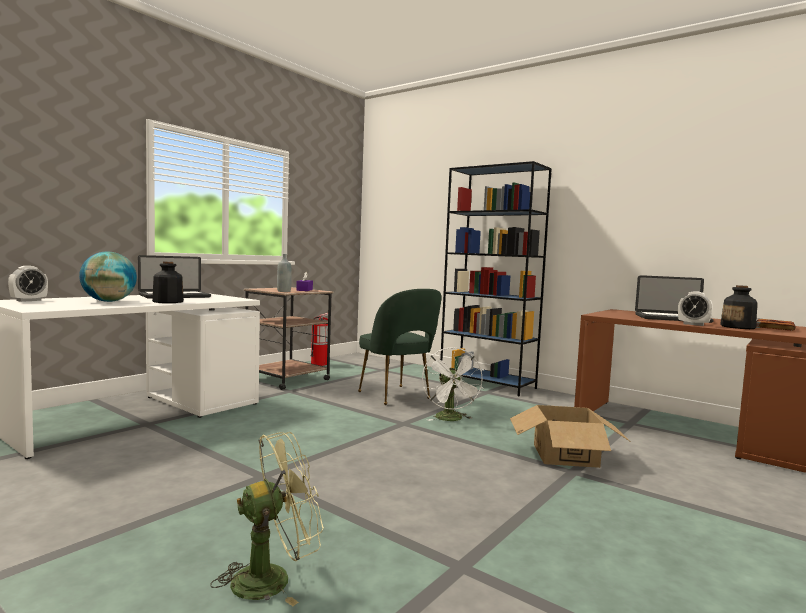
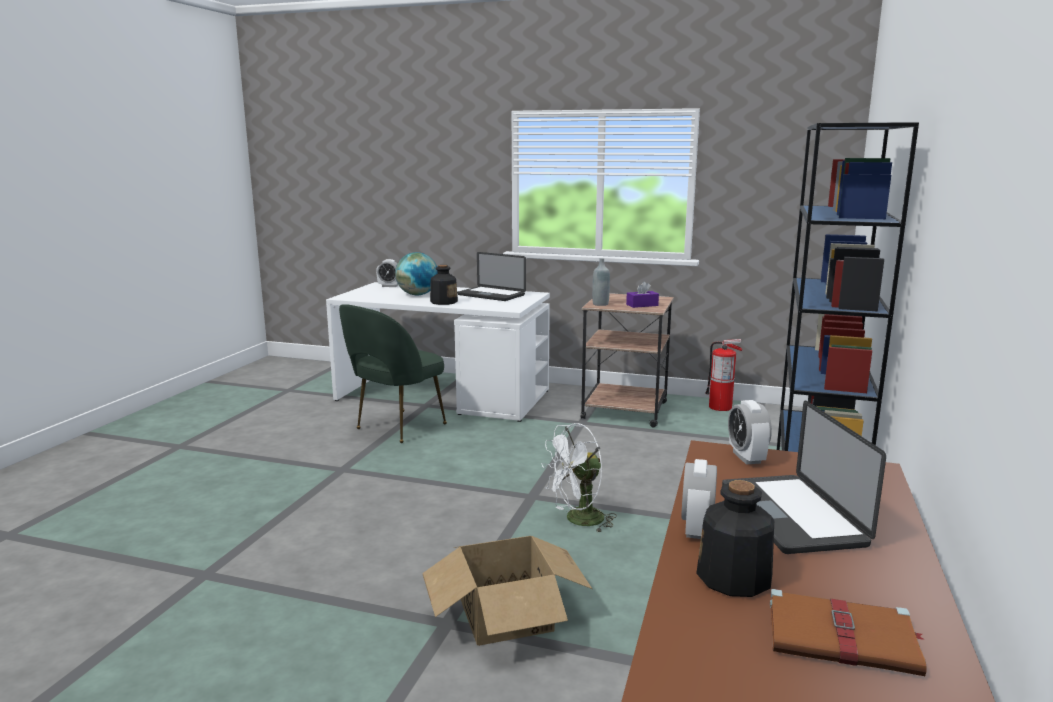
camera: 70 degrees right, 10 degrees up
(273, 578) = (187, 511): green fan -> none
(396, 397) = (636, 474): green chair -> green chair (396, 428)
(606, 314) = (746, 457): none -> alarm clock

